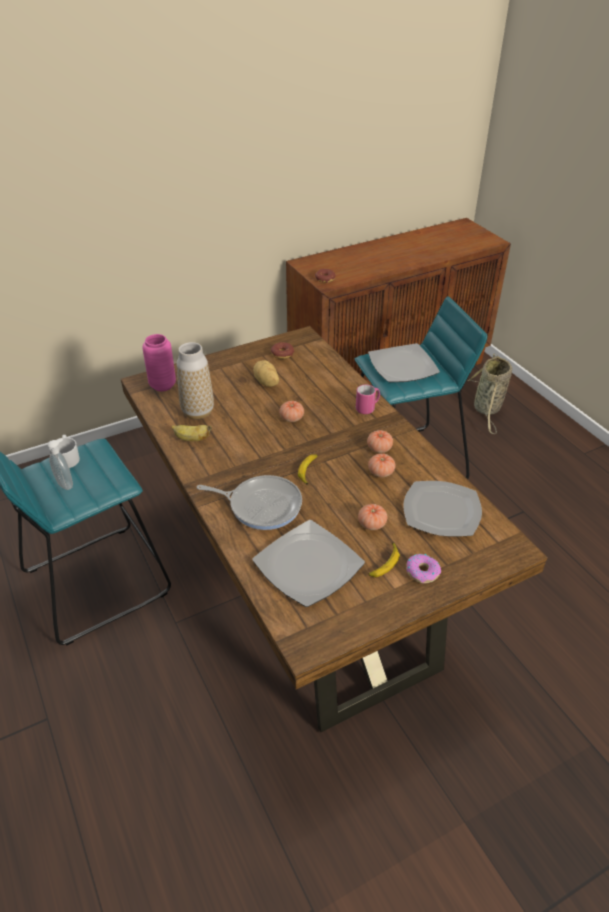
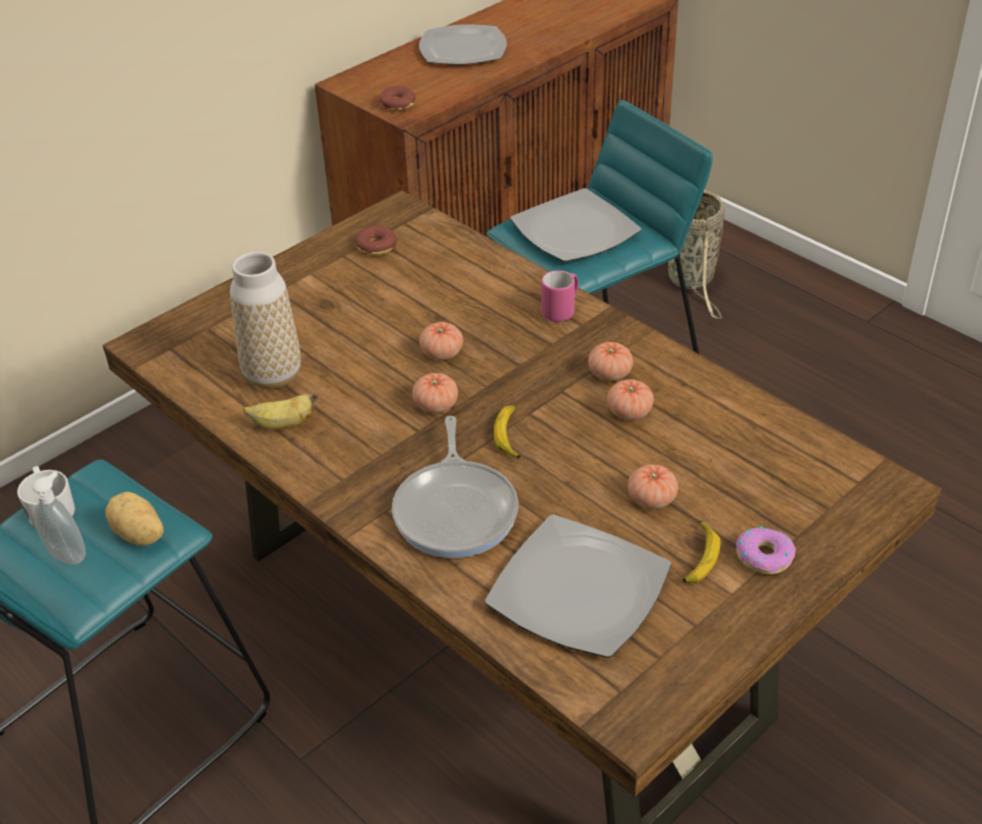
camera: 15 degrees left, 0 degrees up
(162, 385) = (187, 342): pink vase -> none
(261, 505) = (456, 510): frying pan -> frying pan turned 90 degrees clockwise
(266, 383) = (371, 302): potato -> potato (138, 535)
(276, 446) = (436, 405): none -> tomato
(441, 510) = (750, 452): plate -> plate (462, 49)

